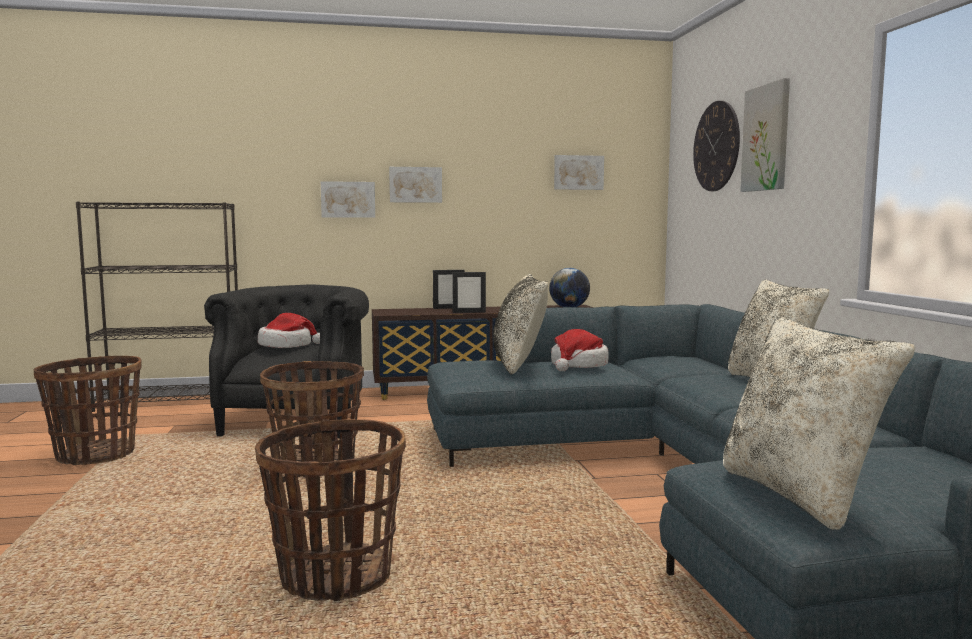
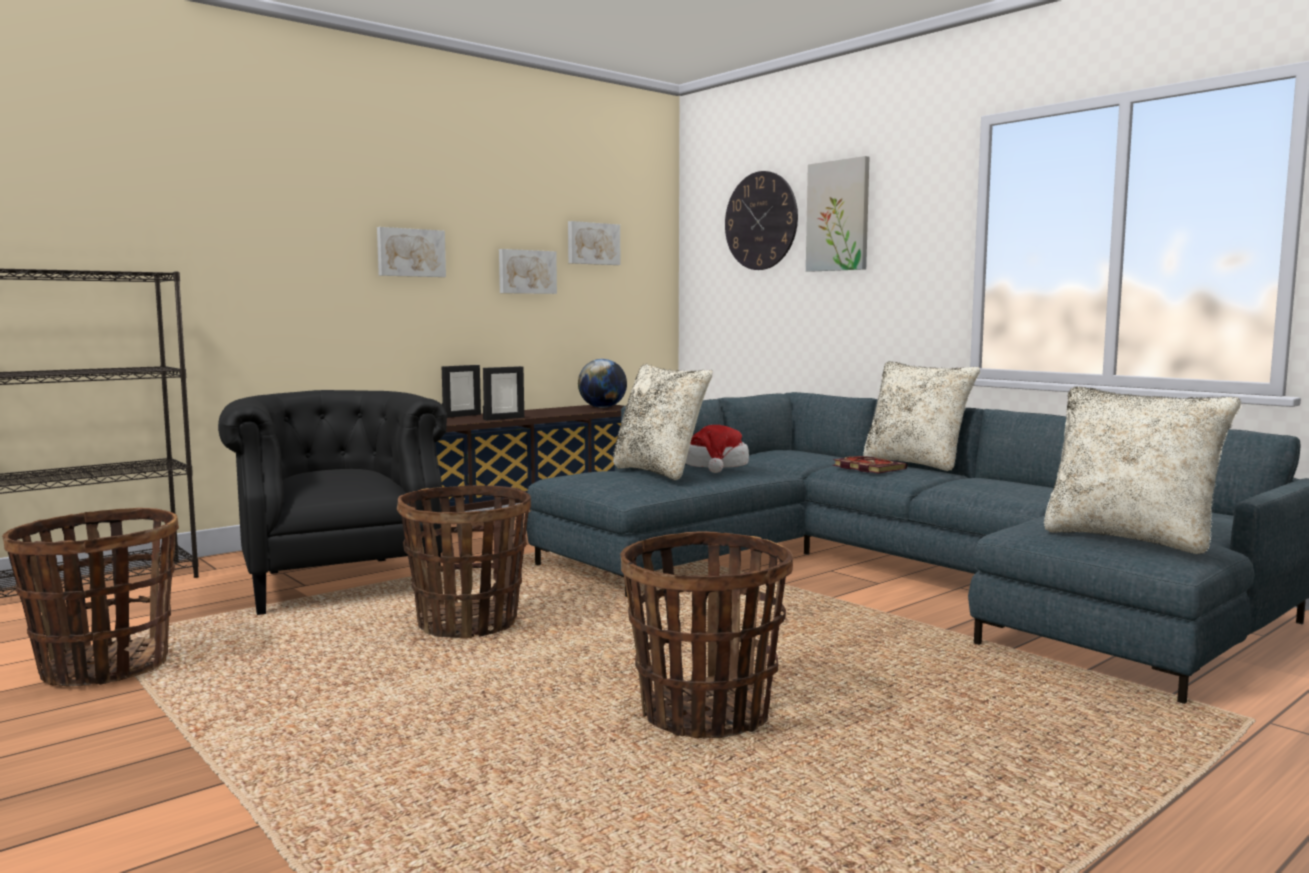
camera: 30 degrees left, 0 degrees up
(287, 346) = (333, 476): hat -> none
(348, 199) = (323, 271): picture -> picture (526, 272)
(709, 381) = (866, 468): none -> book

